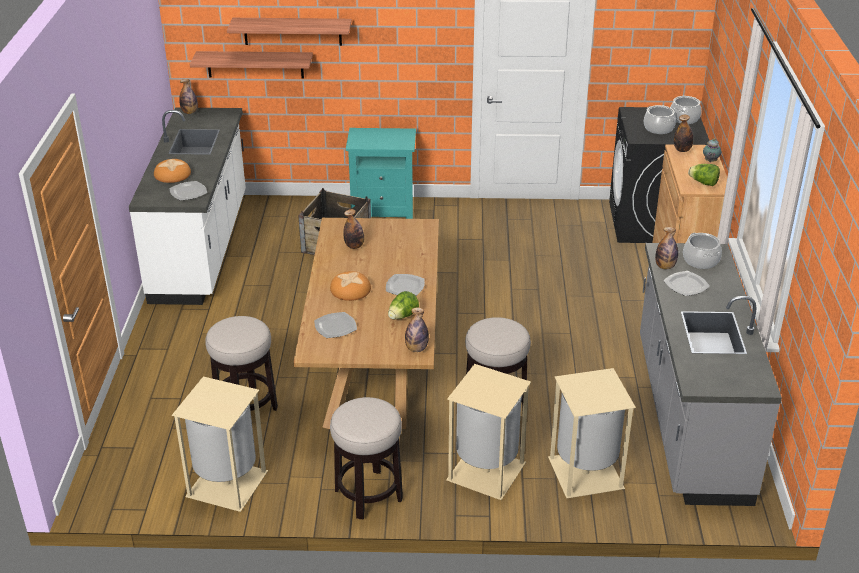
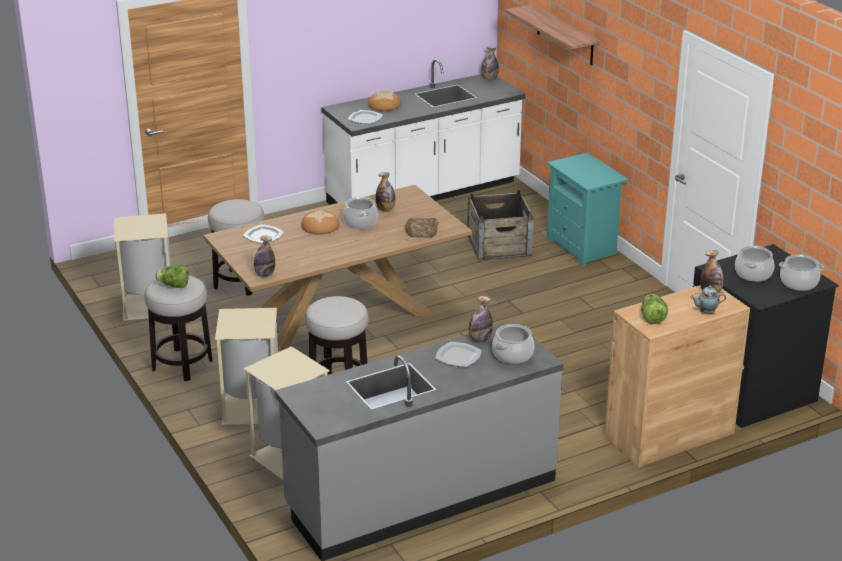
camera: 60 degrees right, 5 degrees down
(255, 64) = (541, 56): shelf -> none
(366, 267) = (360, 222): none -> cooking pot
(403, 316) = (304, 257): lettuce -> lettuce (174, 286)
(404, 287) = (347, 246): plate -> none
(415, 242) = (421, 231): none -> bread

